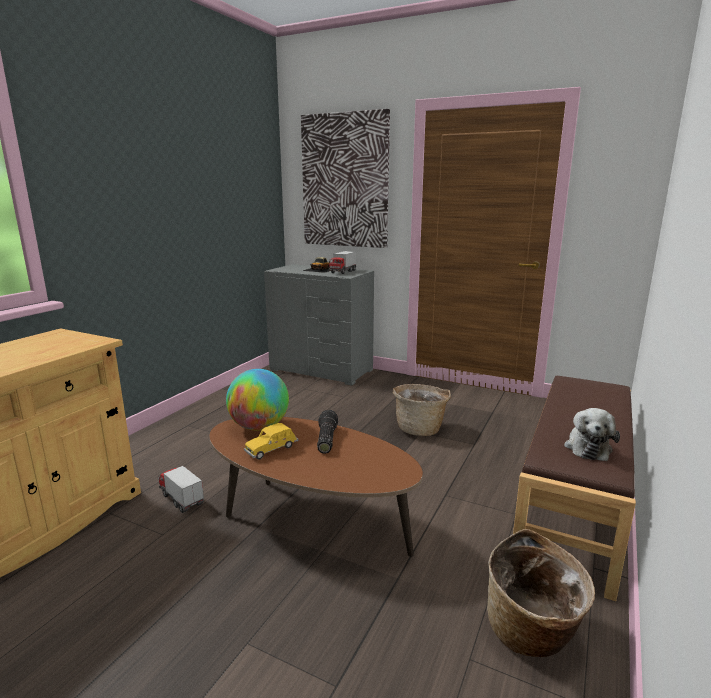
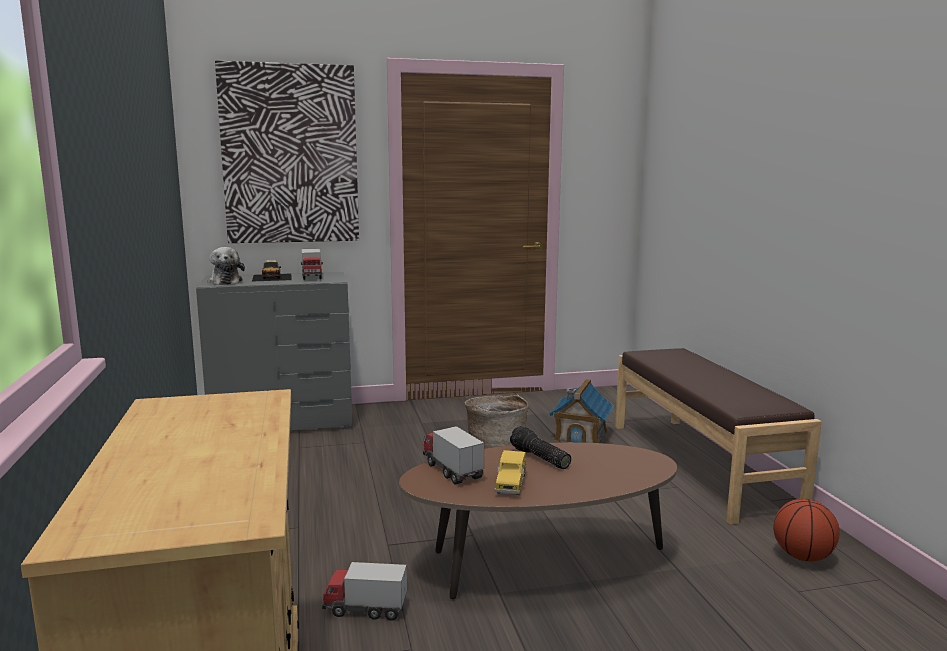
camera: 40 degrees left, 5 degrees down
(259, 427) = (452, 470): globe -> toy truck
(502, 441) = (581, 436): none -> toy house
(532, 633) = (802, 556): basket -> basketball
(587, 447) = (746, 394): plush toy -> plush toy (225, 281)

